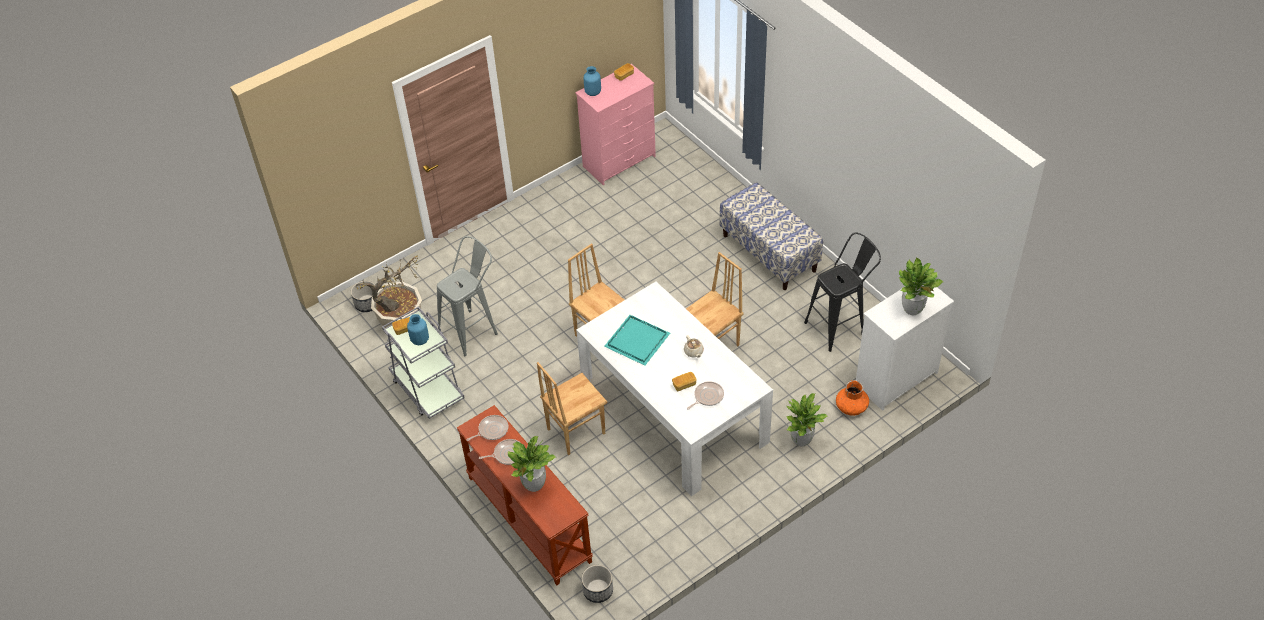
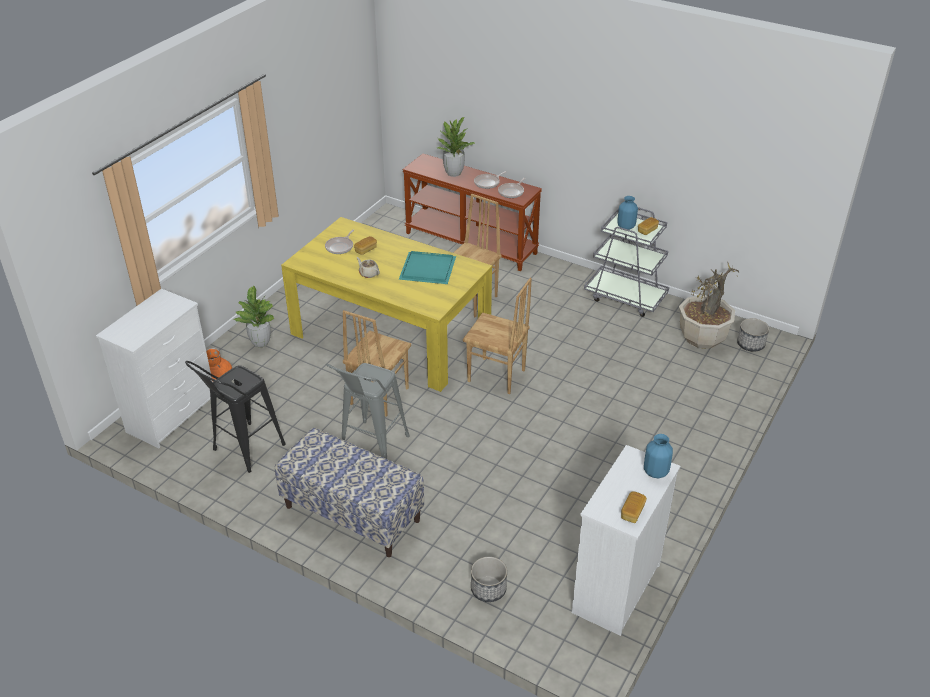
camera: 155 degrees right, 10 degrees down
(473, 329) = (628, 349): grey stool -> grey stool (371, 449)
(598, 590) = (392, 221): planter -> planter (488, 589)
(620, 161) = (615, 589): pink dresser -> white dresser
(673, 412) = (391, 334): white dining table -> yellow dining table
(912, 309) = (143, 317): potted plant -> none

